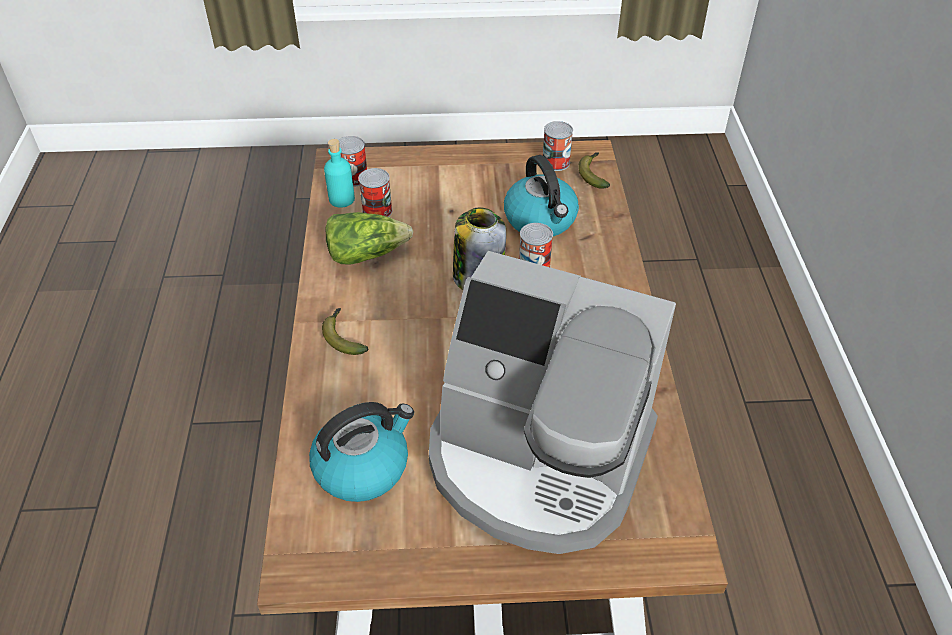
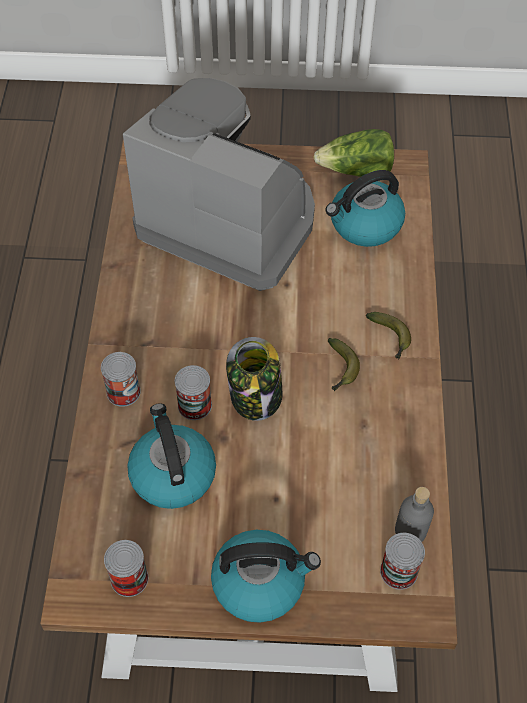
camera: 175 degrees left, 10 degrees up
(341, 199) = (410, 530): turquoise bottle -> grey bottle
(366, 254) = (374, 438): lettuce -> lettuce (356, 170)
(377, 211) = (365, 506): can -> can (123, 392)
(458, 166) = (260, 582): none -> kettle
(593, 174) = (86, 550): banana -> banana (340, 369)

